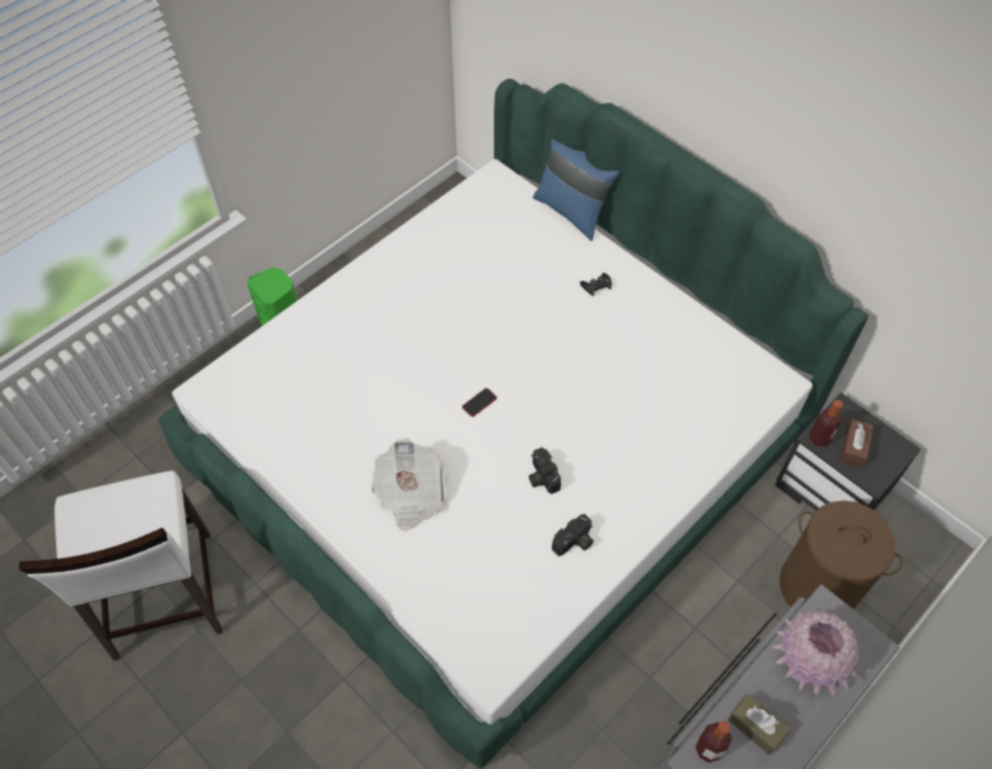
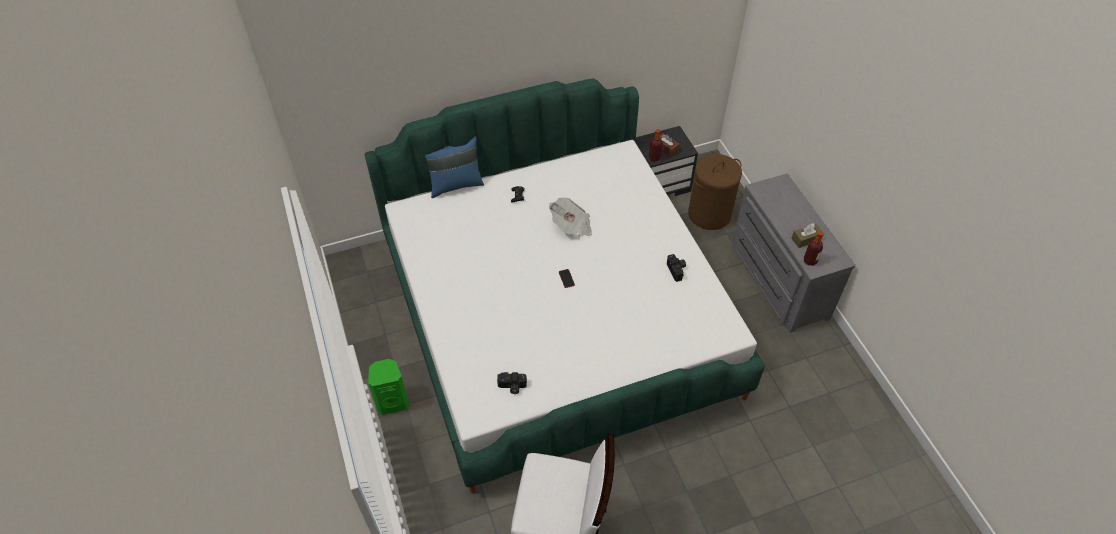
camera: 65 degrees left, 5 degrees down
(410, 495) = (611, 332): newspaper -> newspaper (571, 226)
(541, 476) = (630, 269): camera -> camera (512, 387)
(807, 664) = (782, 208): pink vase -> none

